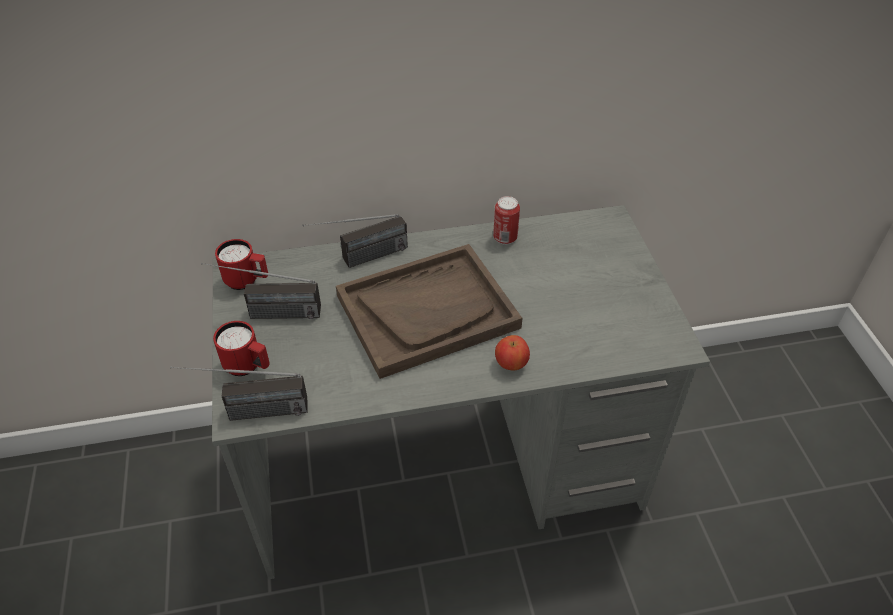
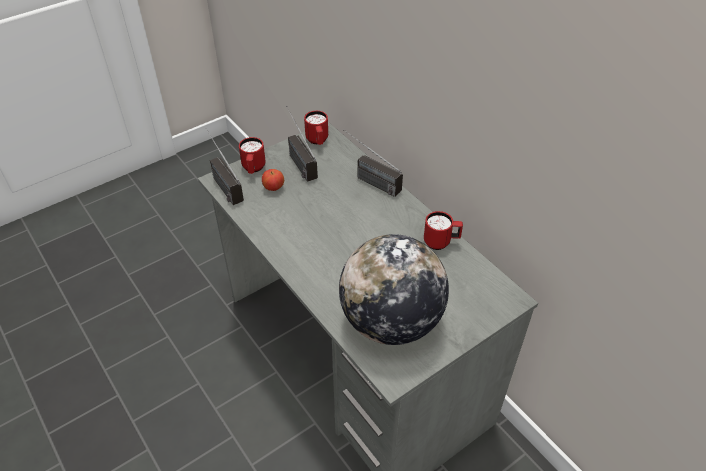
camera: 65 degrees right, 0 degrees up
(427, 311) = (342, 227): brown tray -> none
(505, 238) = (441, 242): can -> red mug
(511, 364) = (319, 284): apple -> apple (274, 188)
(600, 320) = (391, 322): none -> globe

